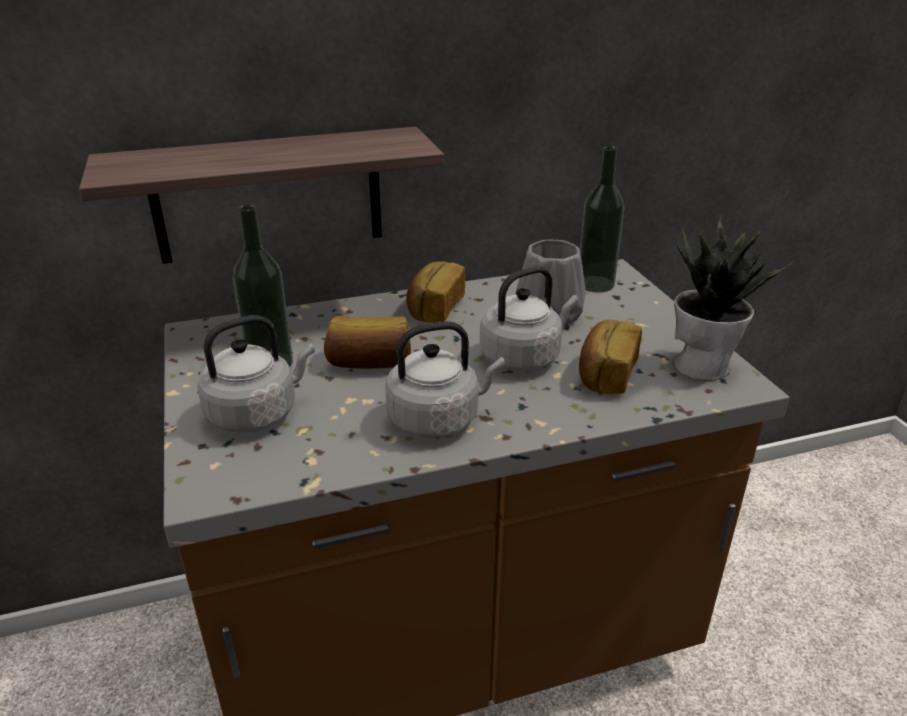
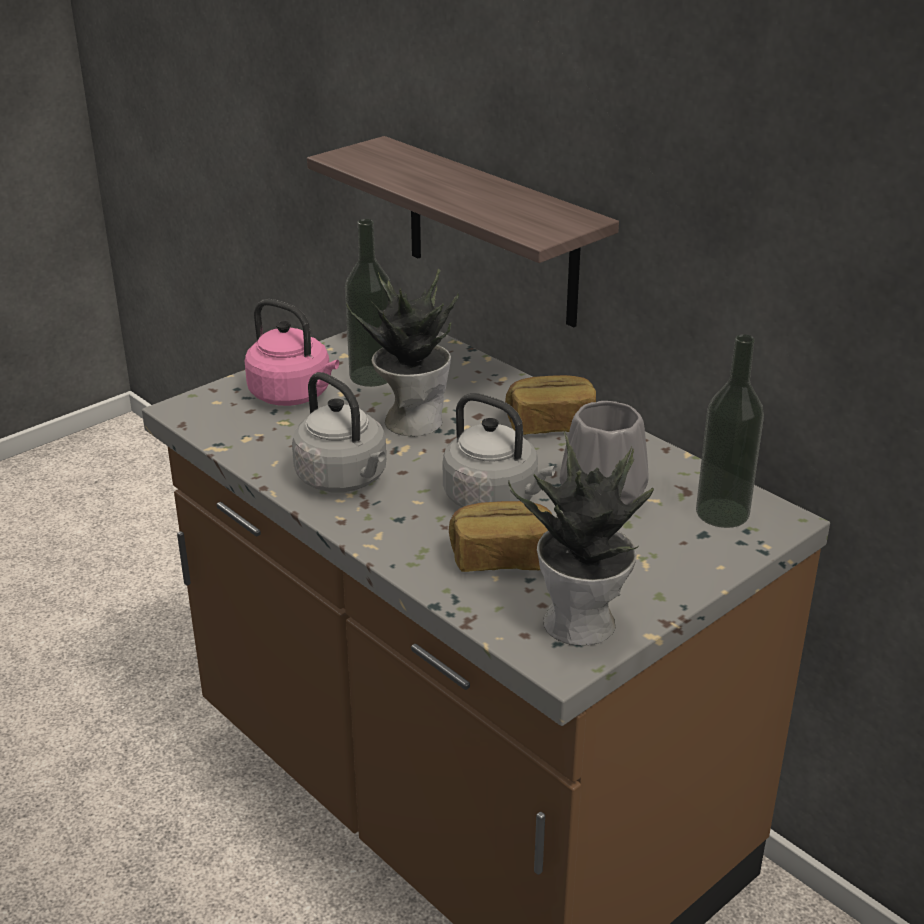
camera: 65 degrees right, 0 degrees up
(257, 413) = (294, 395): grey kettle -> pink kettle
(369, 362) = (412, 420): bread -> potted plant

